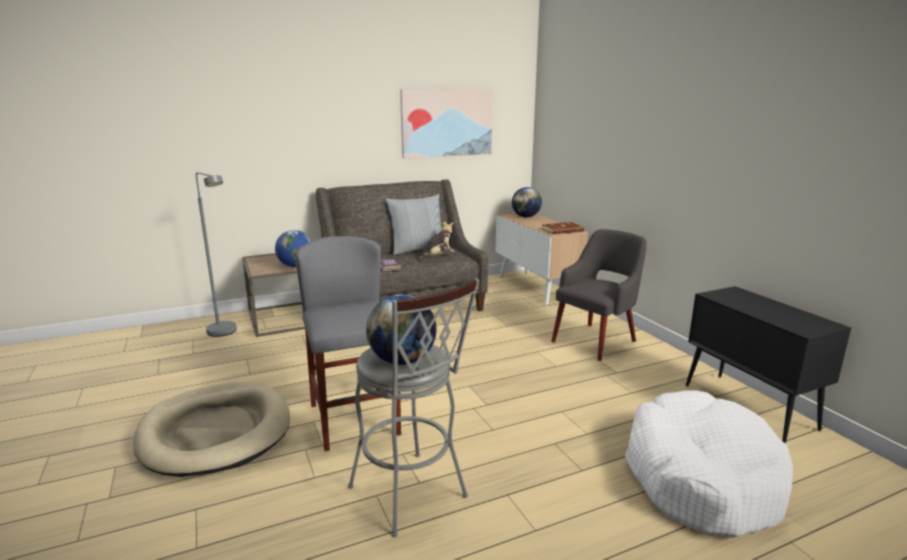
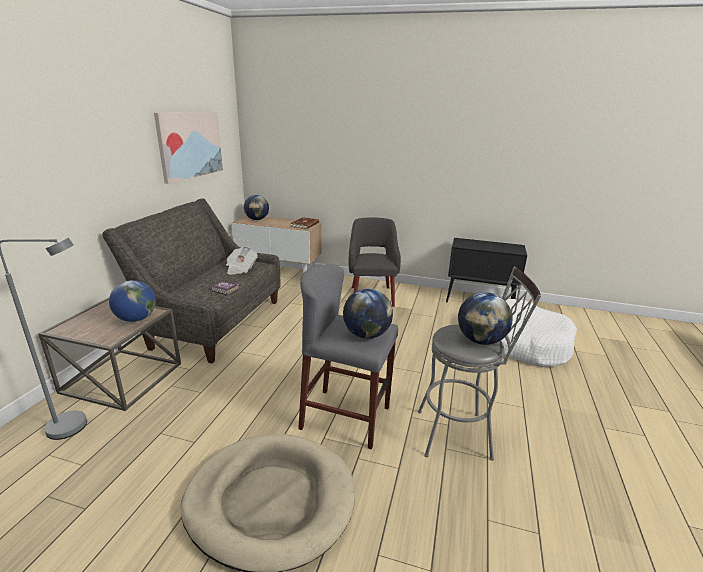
camera: 50 degrees left, 5 degrees up
(345, 318) = (366, 335): none -> globe
(417, 249) = (209, 268): pillow -> none
(438, 257) = (241, 269): plush toy -> newspaper

